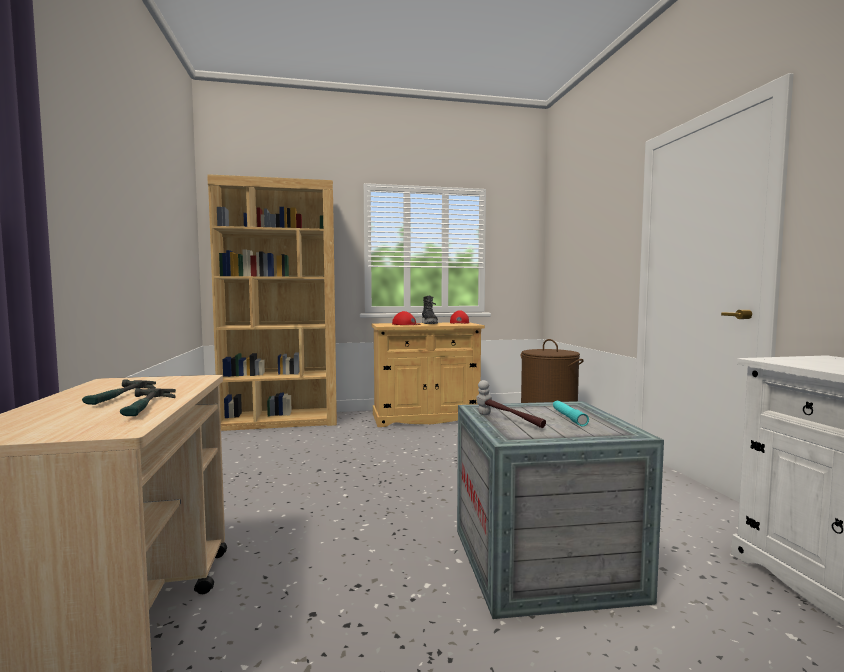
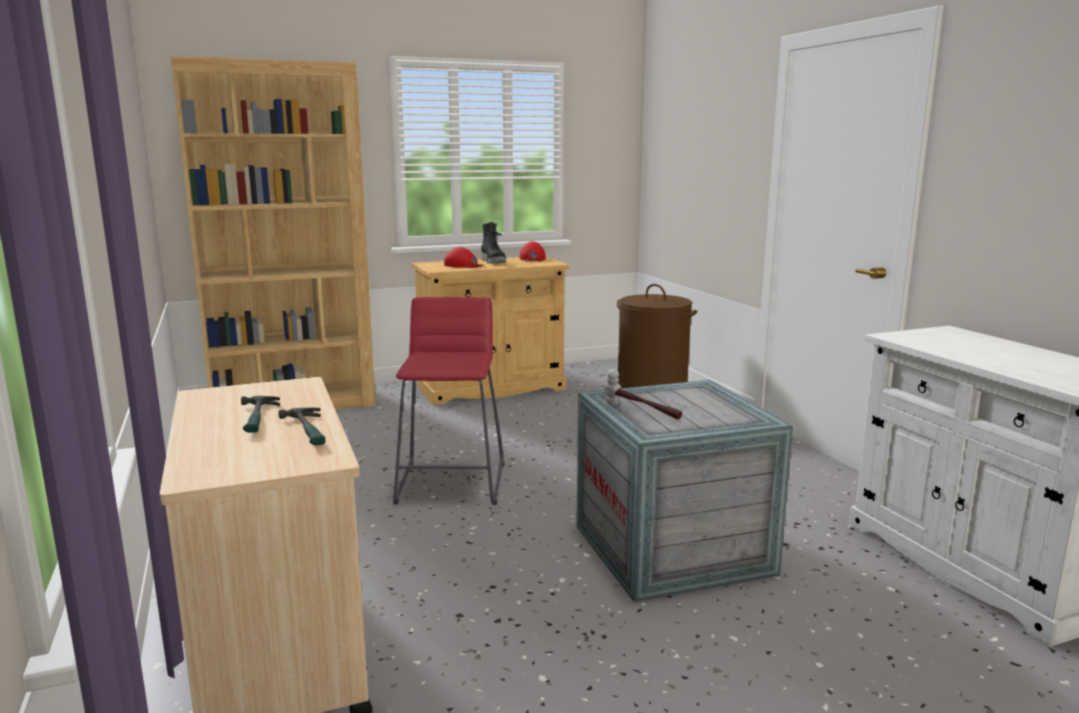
camera: 10 degrees left, 10 degrees up
(364, 484) = (451, 482): none -> red stool
(568, 418) = (700, 404): turquoise flashlight -> none

